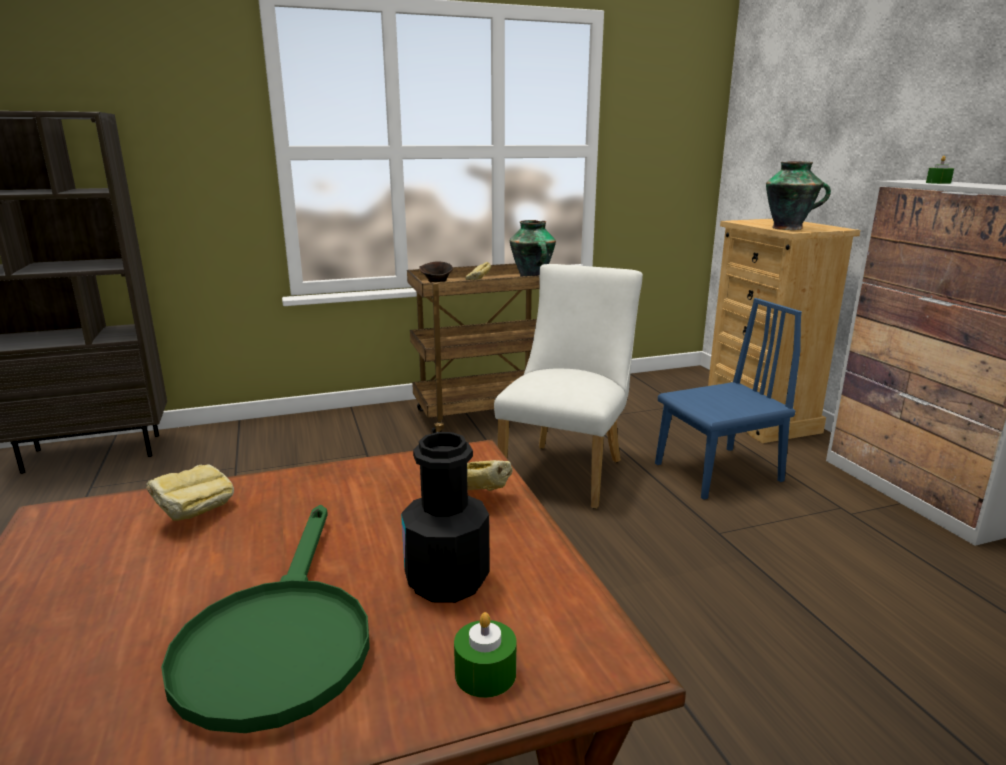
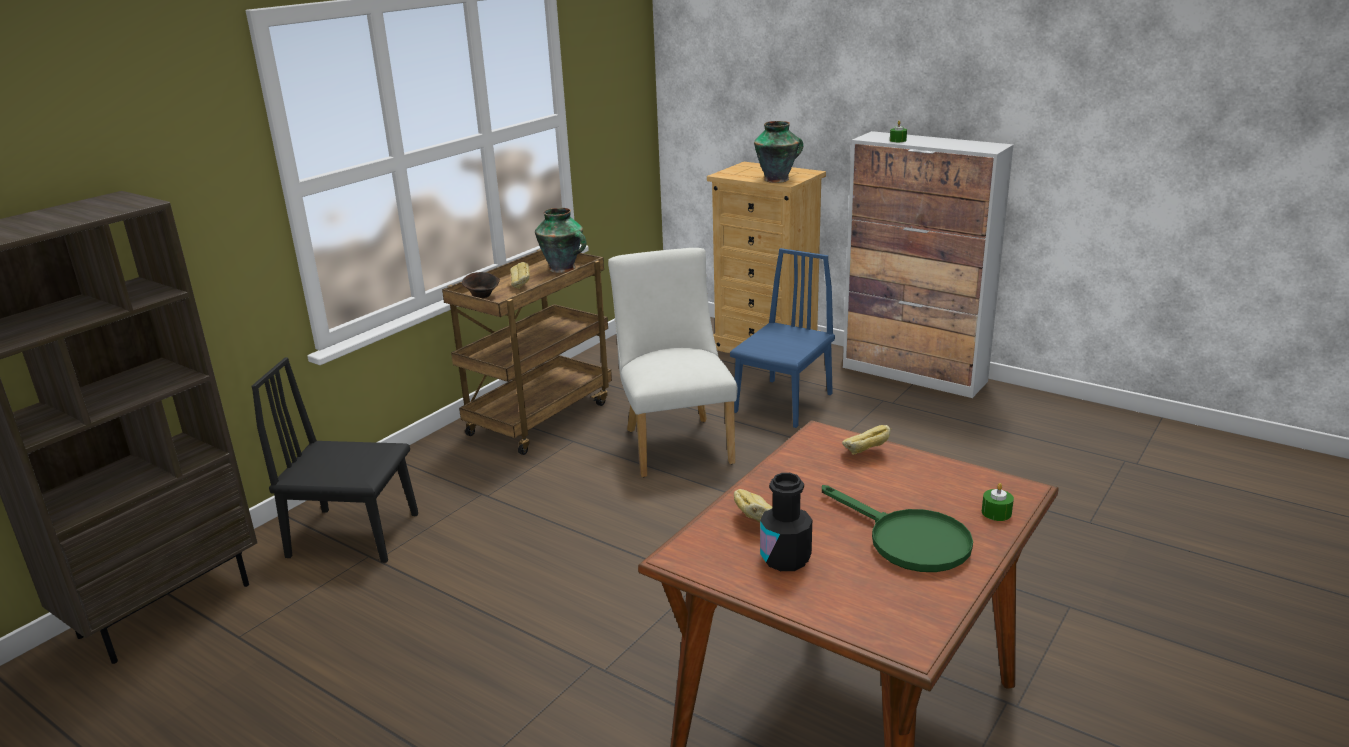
camera: 35 degrees left, 5 degrees up
(251, 449) = (354, 535): none -> black chair
(447, 580) = (925, 491): black bottle -> black bottle (785, 558)

